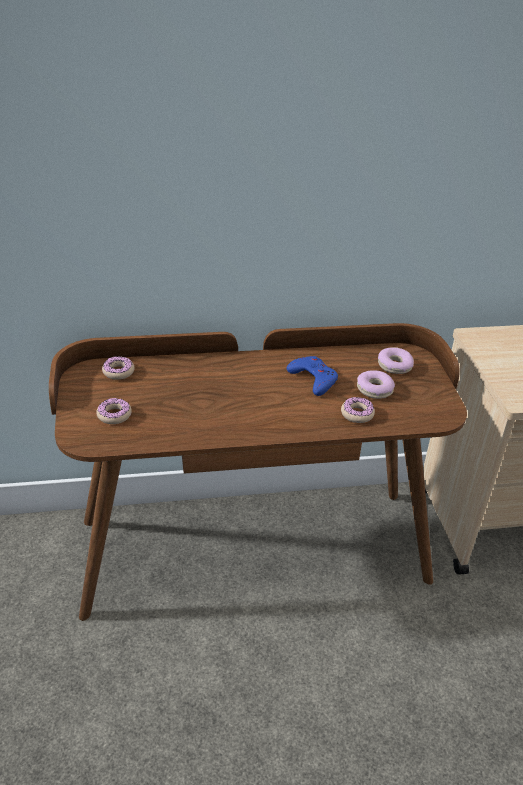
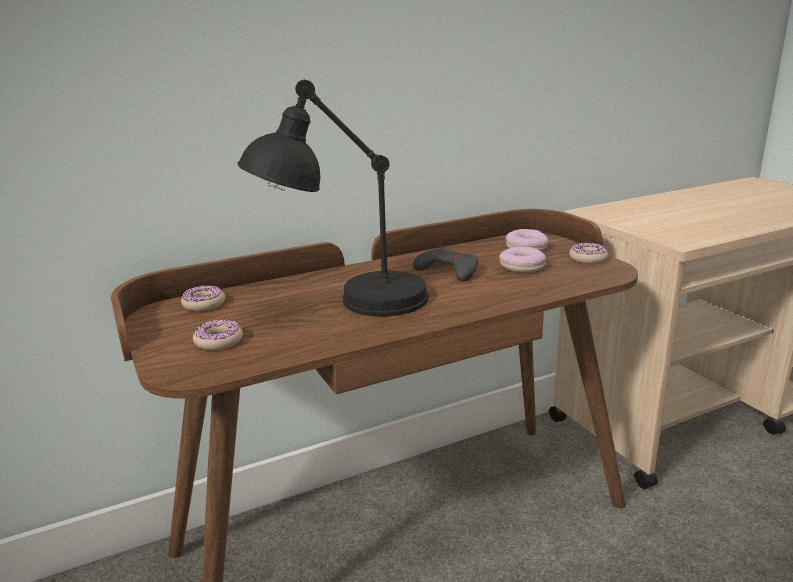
camera: 15 degrees left, 15 degrees down
(216, 400) = (346, 305): none -> black table lamp
(313, 379) = (448, 270): blue game controller -> grey game controller
(357, 414) = (521, 287): donut -> donut (588, 258)

